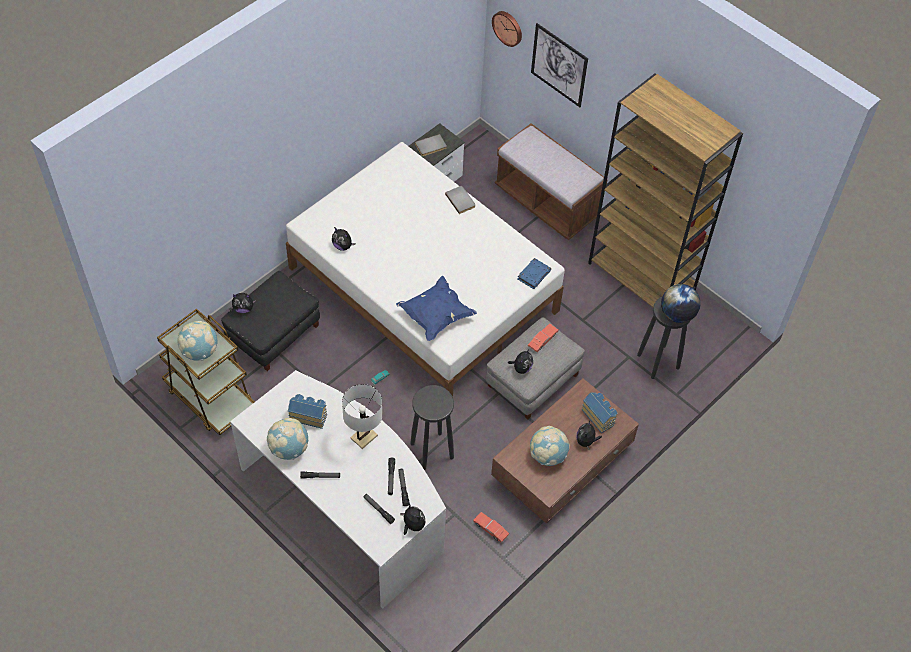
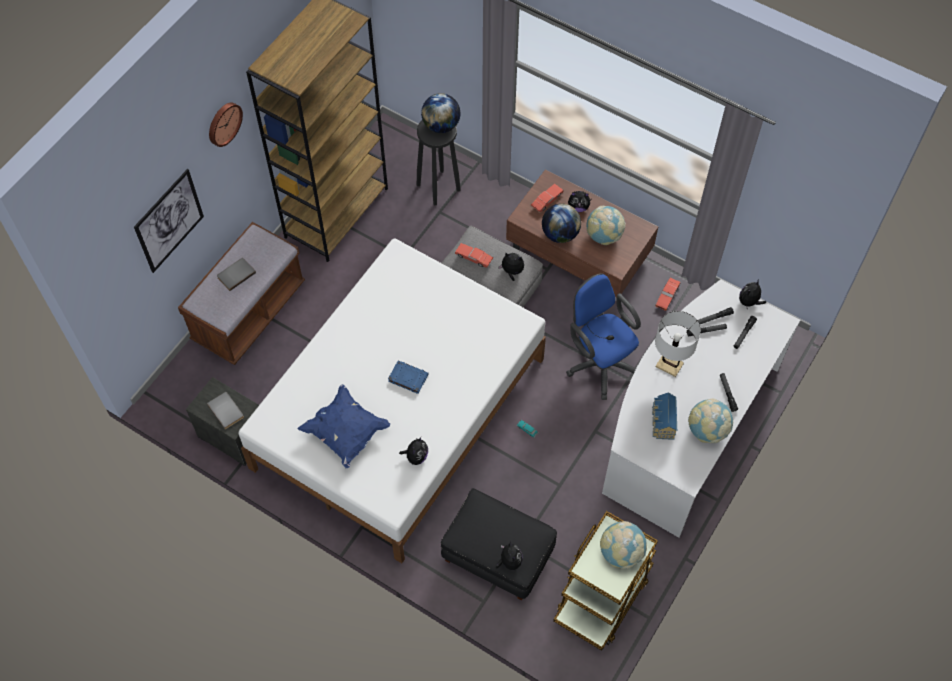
camera: 100 degrees left, 5 degrees up
(432, 451) = (599, 362): black stool -> blue office chair
(436, 316) = (489, 342): blue pillow -> blue pillow (346, 432)
(461, 200) = (320, 349): grey book -> grey book (235, 274)
(508, 27) = (113, 281): wall clock -> wall clock (223, 123)
(534, 275) = (410, 262): blue book -> blue book (407, 378)
(557, 418) = (560, 234): none -> globe
(599, 416) = (547, 201): toy house -> red toy car

